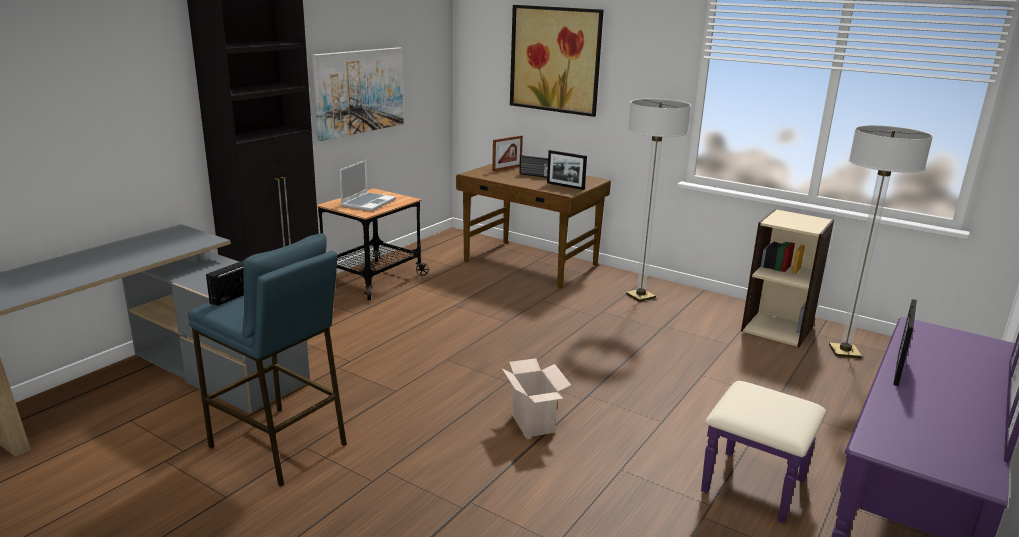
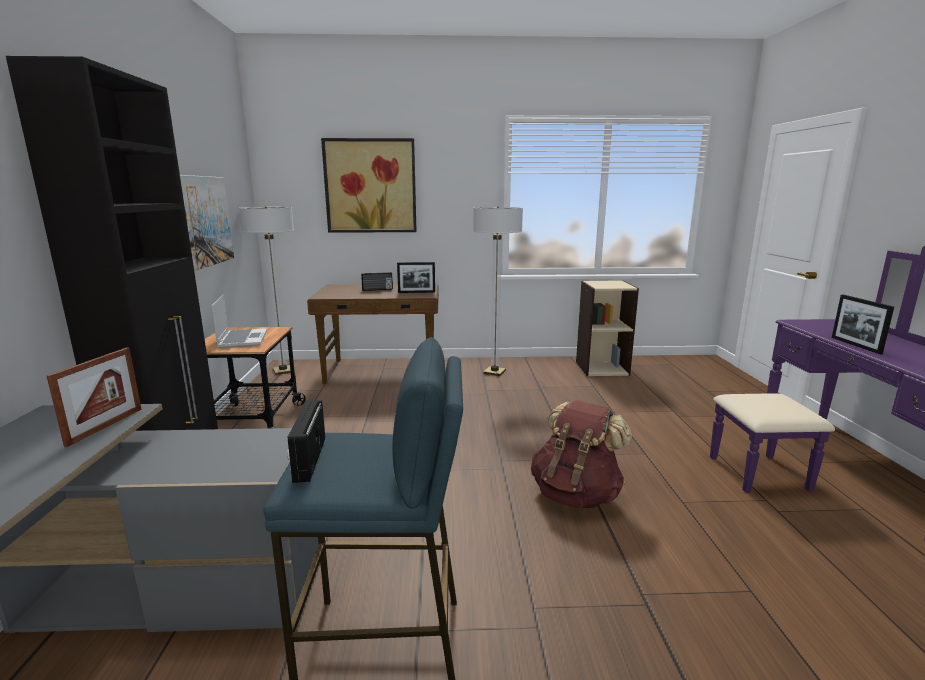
camera: 35 degrees left, 5 degrees down
(507, 168) = (343, 289): picture frame -> picture frame (105, 426)
(534, 423) = (576, 494): cardboard box -> brown backpack
(844, 352) = (654, 371): floor lamp -> floor lamp (283, 371)

